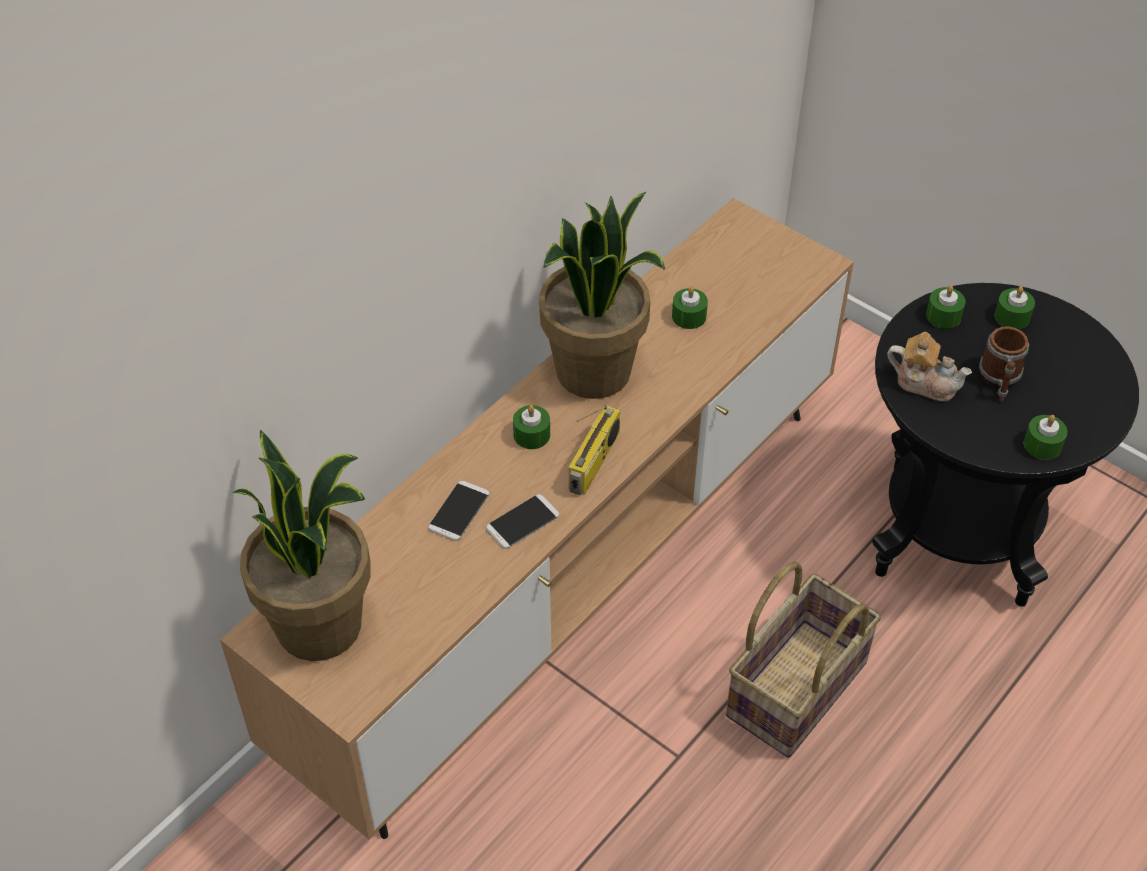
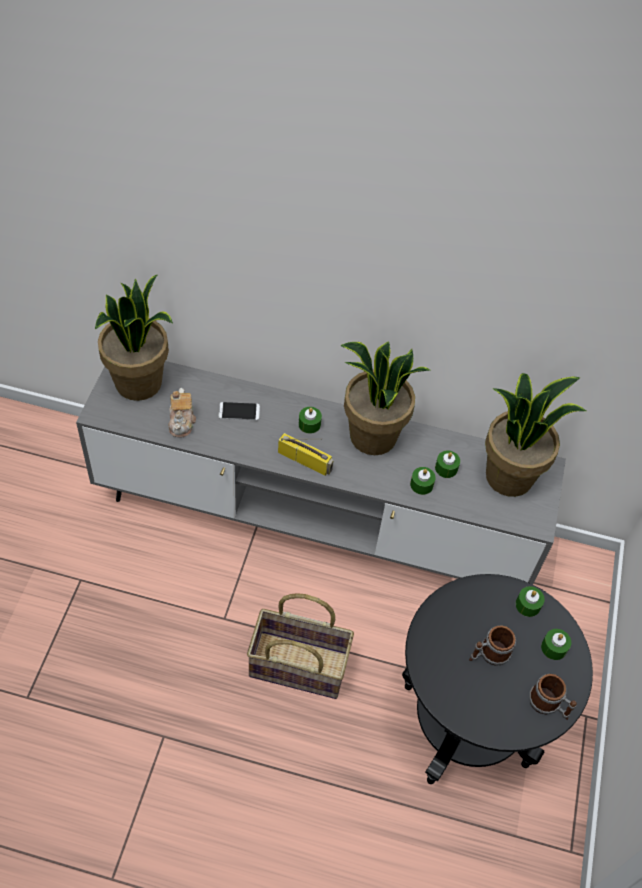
camera: 60 degrees right, 5 degrees up
(522, 522) = (246, 442): phone -> none
(570, 581) = (313, 522): brown tv stand -> grey tv stand
(594, 462) = (305, 460): radio -> radio turned 150 degrees counterclockwise
(733, 260) = (509, 475): none -> potted plant
(925, 382) = (460, 610): teapot -> teapot (182, 421)
(1042, 445) = (445, 695): green candle -> green candle (421, 485)
(1088, 353) = (548, 705): none -> mug

